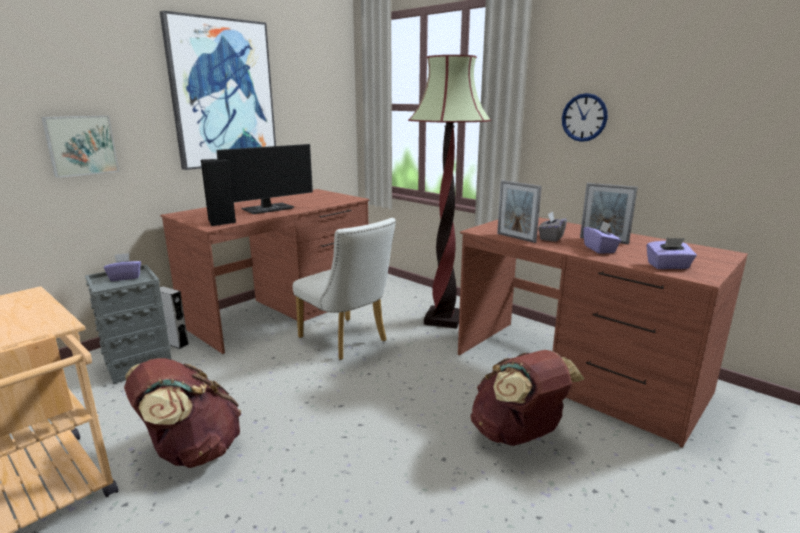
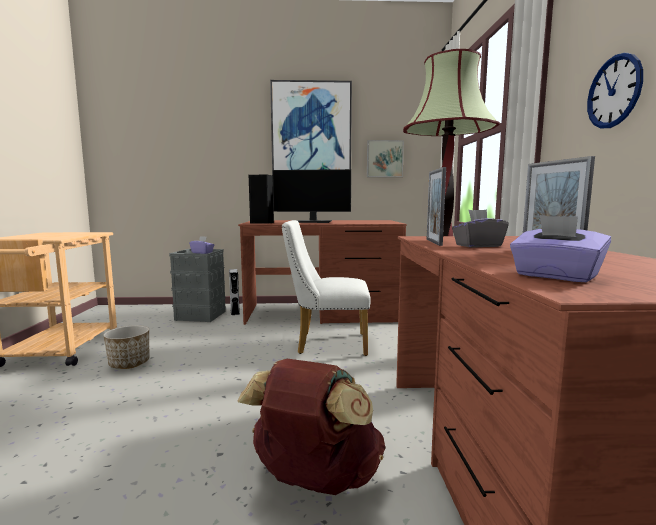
camera: 45 degrees right, 10 degrees down
(81, 145) = (210, 169): picture -> picture (384, 159)
(191, 452) = (129, 364): brown backpack -> planter
(347, 341) = (326, 343): white chair -> white chair turned 90 degrees clockwise
(599, 249) = (505, 256): purple tissue box -> none

